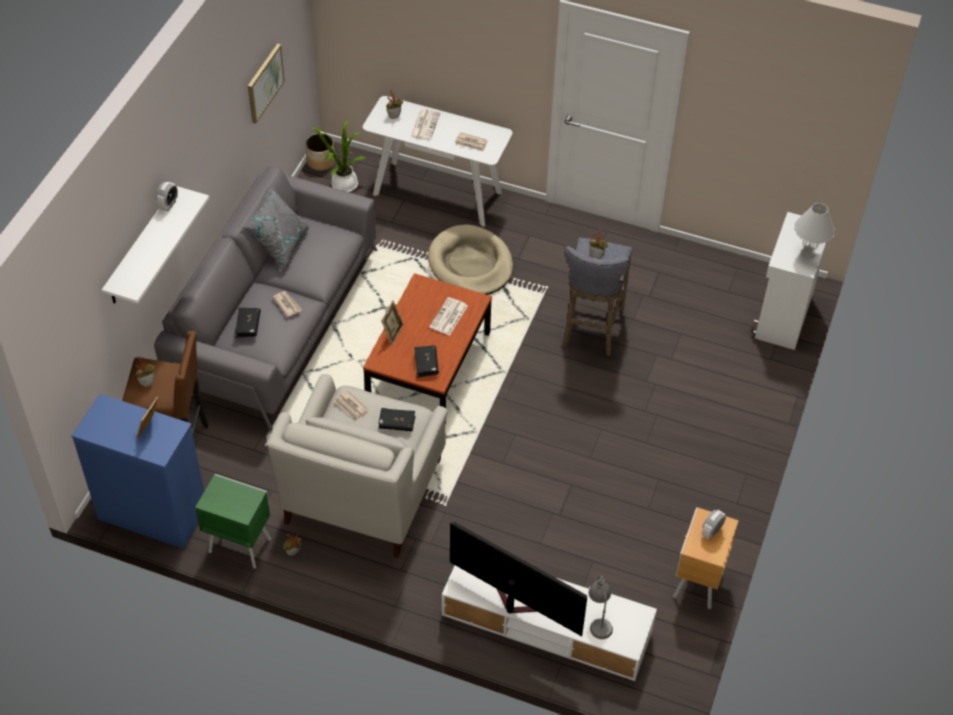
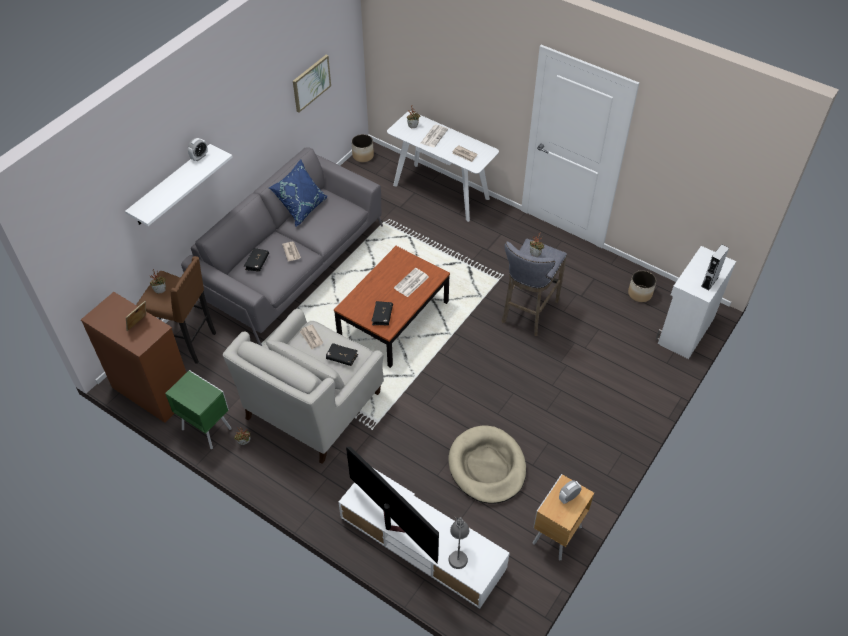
camera: 15 degrees right, 0 degrees up
(152, 512) = (152, 390): blue dresser -> brown dresser
(279, 245) = (301, 207): grey pillow -> blue pillow
(342, 184) = (373, 174): potted plant -> none
(392, 333) = (364, 287): picture frame -> none
(470, 264) = (449, 248): beige dog bed -> beige dog bed (487, 466)
(718, 281) = (640, 294): none -> planter
(808, 253) = (709, 282): white table lamp -> grey speaker

